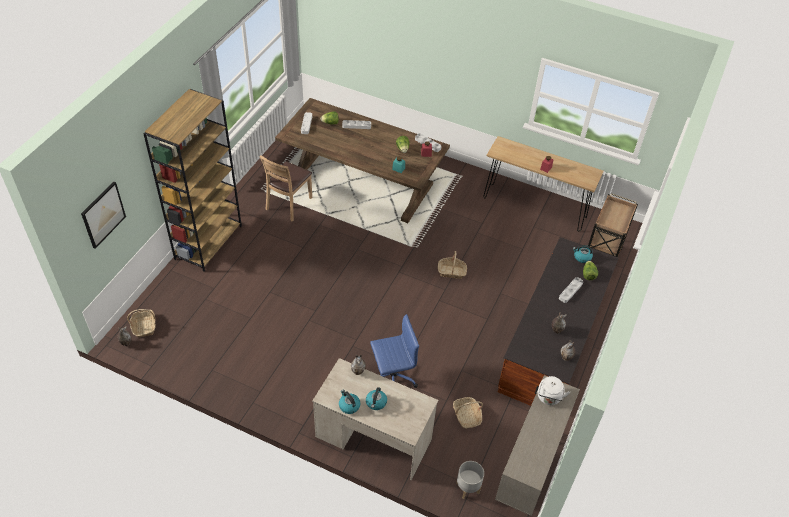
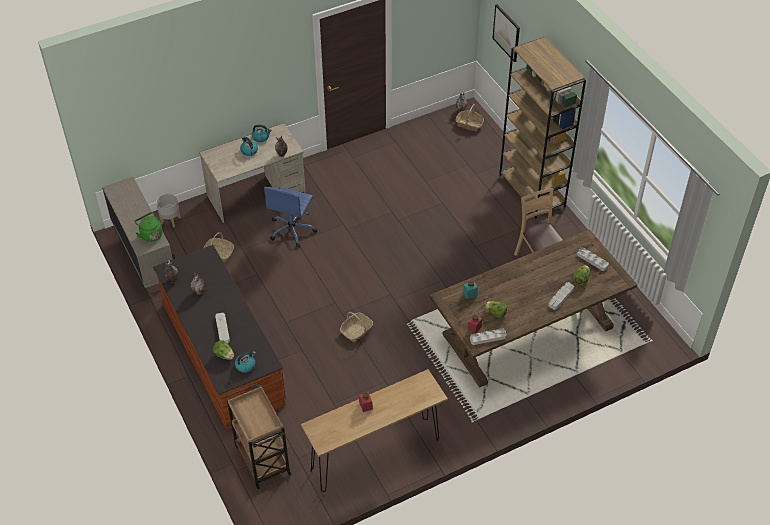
camera: 130 degrees right, 0 degrees up
(549, 398) = (150, 234): white kettle -> green kettle

